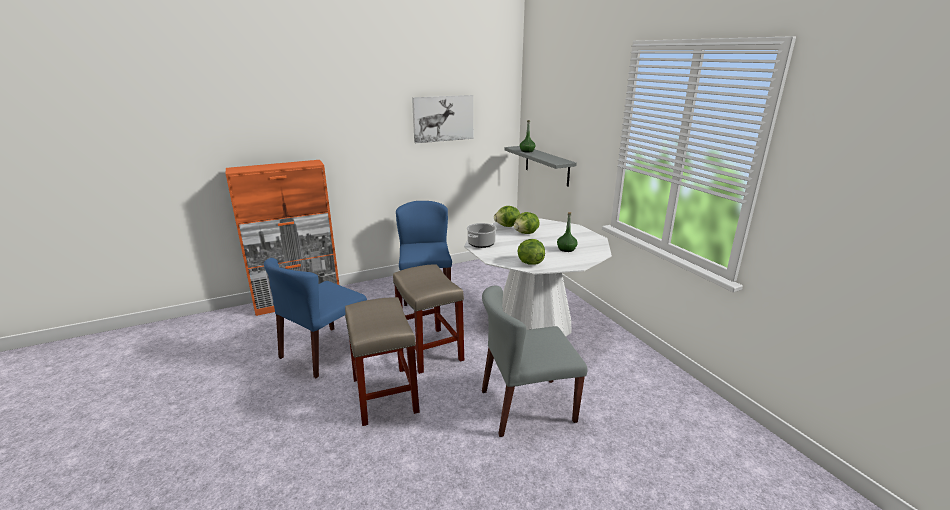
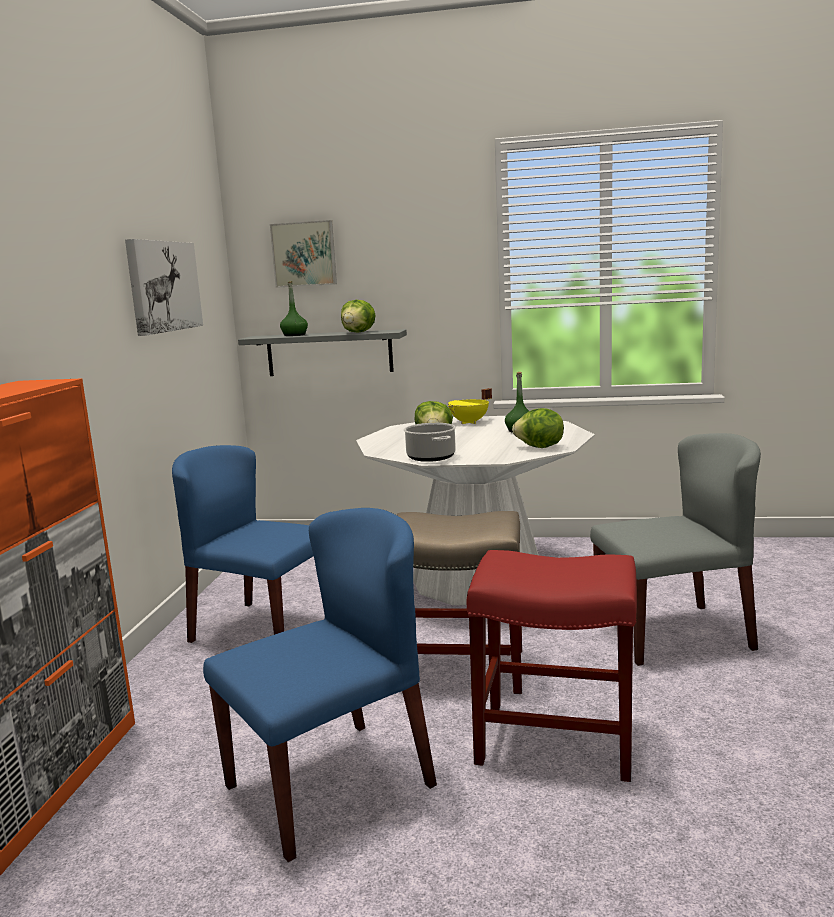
camera: 55 degrees left, 10 degrees down
(324, 351) = (331, 784): blue chair -> blue chair turned 105 degrees counterclockwise
(385, 396) = (558, 740): beige stool -> red stool
(507, 226) = (388, 440): lettuce -> lettuce (359, 332)
(526, 406) = (673, 633): grey chair -> grey chair turned 120 degrees counterclockwise
(544, 104) = (304, 254): none -> picture
(571, 233) = (470, 422): none -> yellow cooking pot

